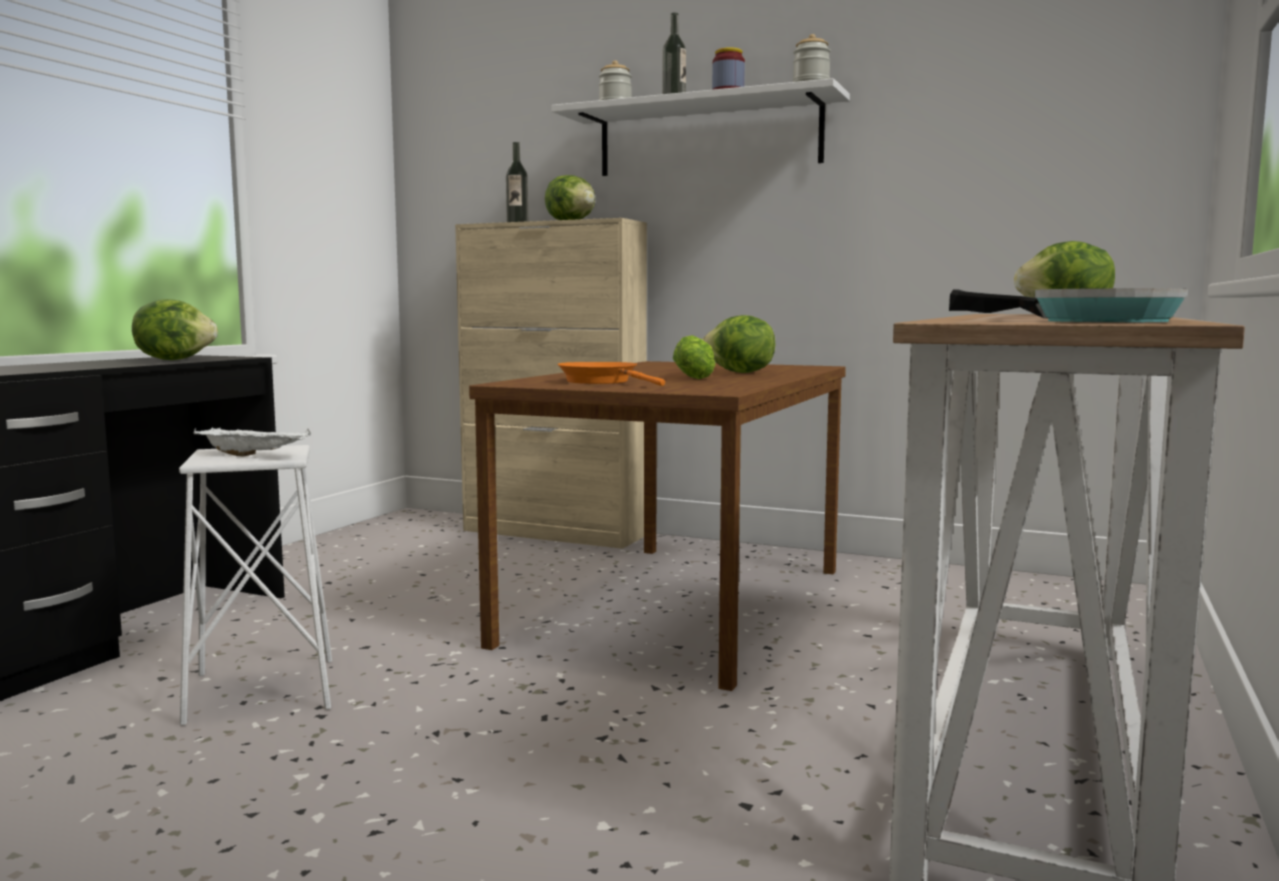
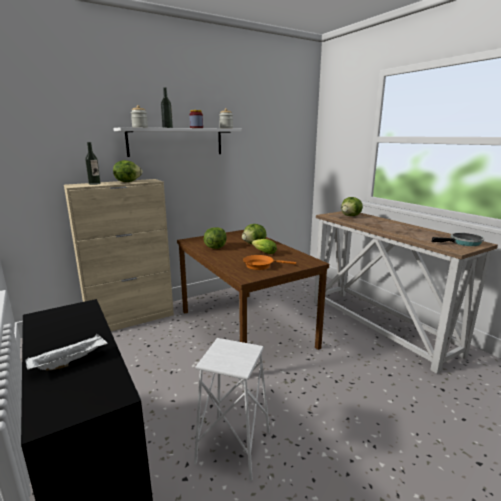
camera: 55 degrees left, 10 degrees up
(175, 360) = (77, 324): lettuce -> lettuce (215, 247)
(256, 455) = (238, 354): white tray -> white tray (71, 361)

